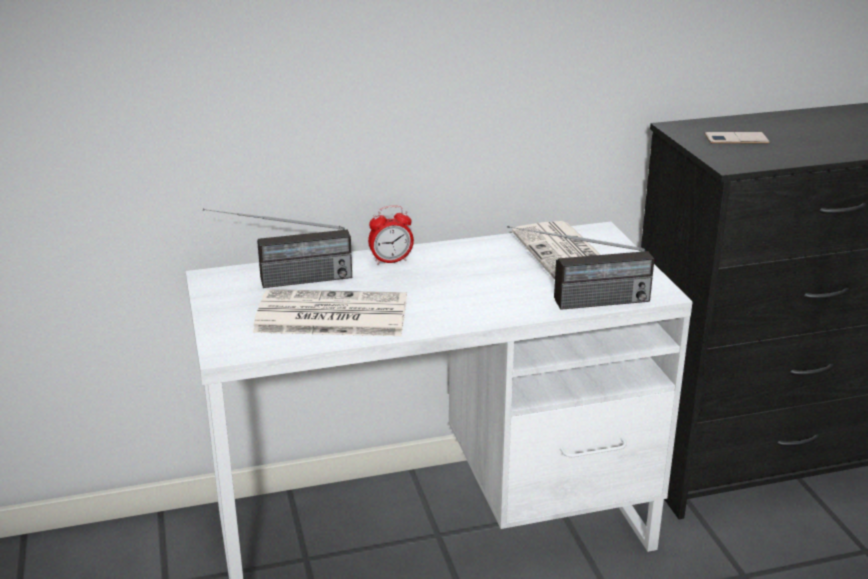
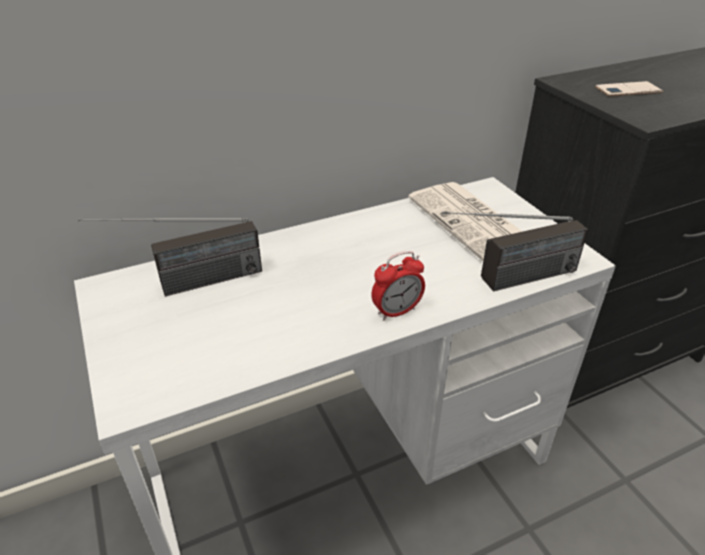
camera: 10 degrees left, 10 degrees up
(329, 316) = (247, 329): newspaper -> none
(391, 261) = (298, 244): alarm clock -> alarm clock (396, 311)

